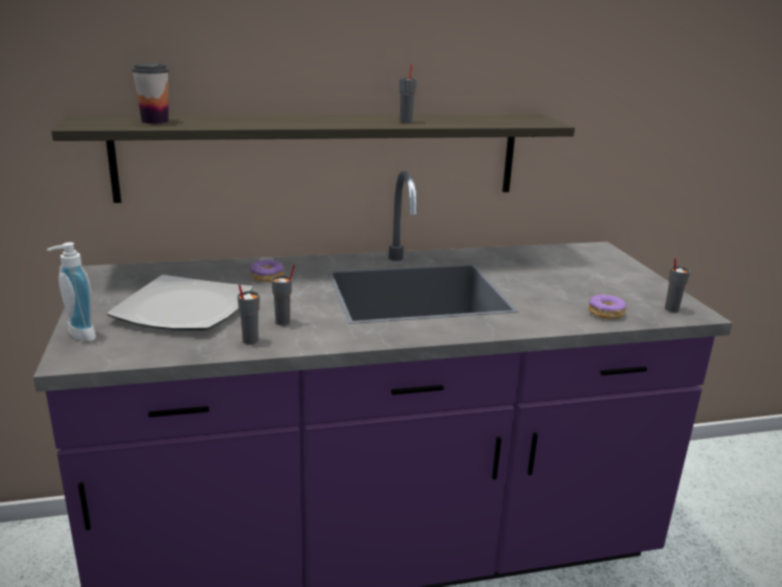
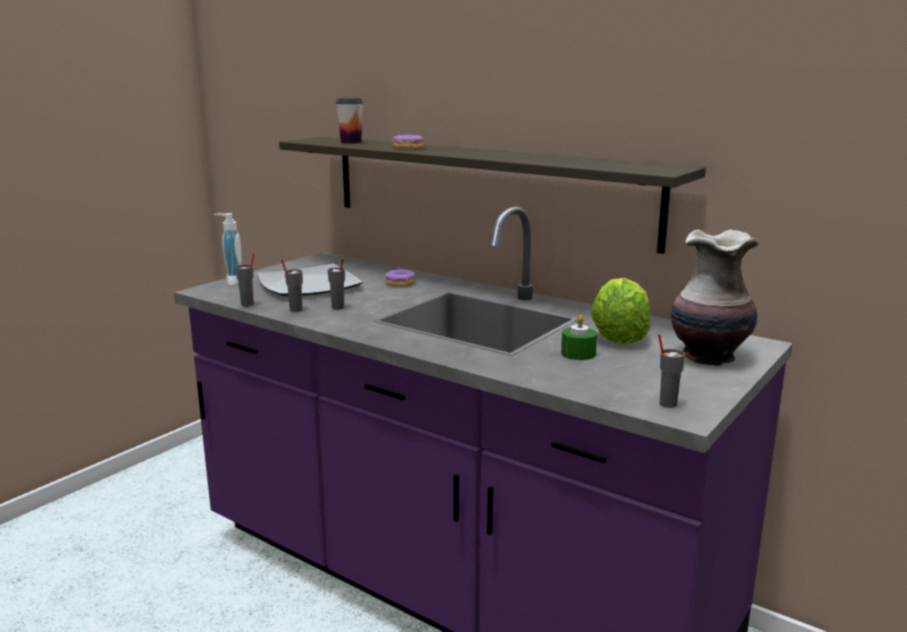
camera: 50 degrees right, 5 degrees down
(406, 121) = (525, 157): grey cup -> grey cup (247, 304)
(529, 269) = (618, 335): none -> lettuce
(547, 293) = (578, 353): none -> green candle
(603, 267) = (707, 357): none -> vase
(605, 313) = (586, 382): donut -> donut (407, 148)

